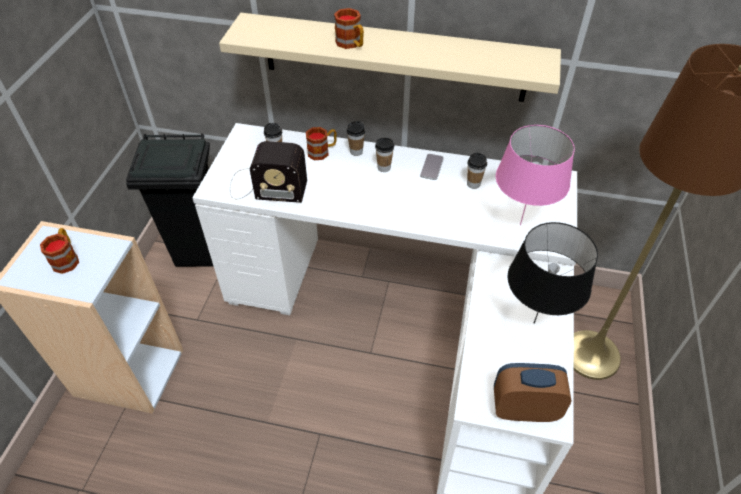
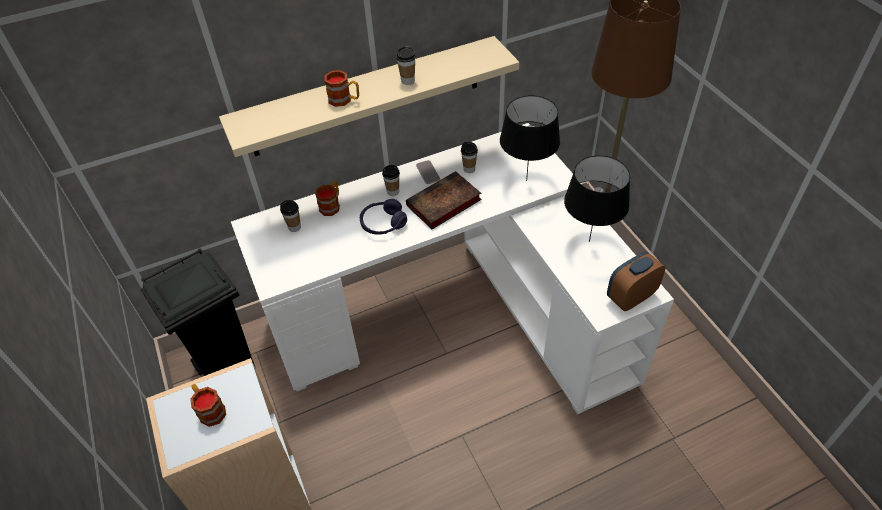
camera: 35 degrees left, 0 degrees up
(265, 186) = (313, 257): radio -> none
(348, 190) = (383, 223): none -> purple headphones
(356, 152) = (359, 191): cup -> cup (408, 81)
(417, 202) = (443, 204): none -> book
(519, 224) = (525, 180): pink table lamp -> black table lamp

